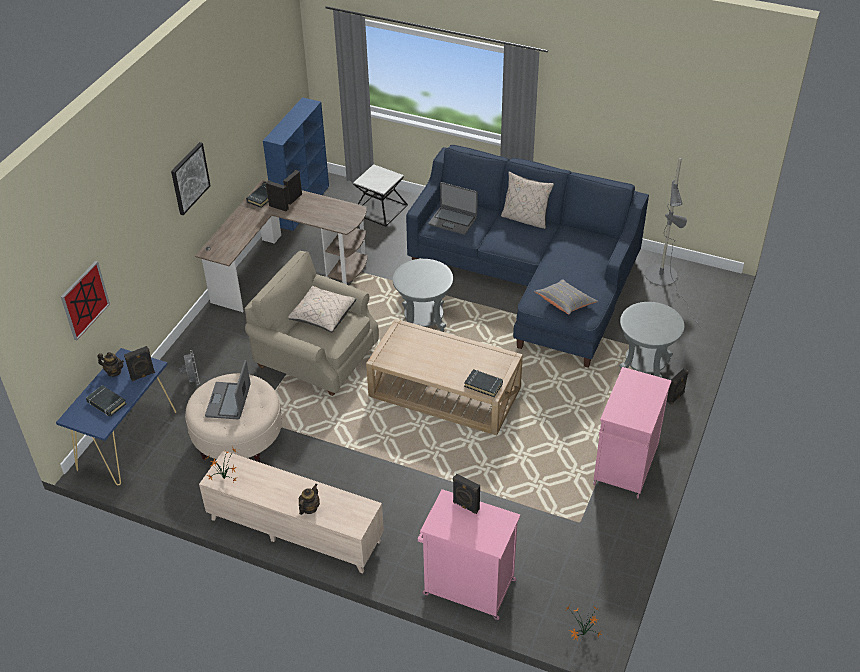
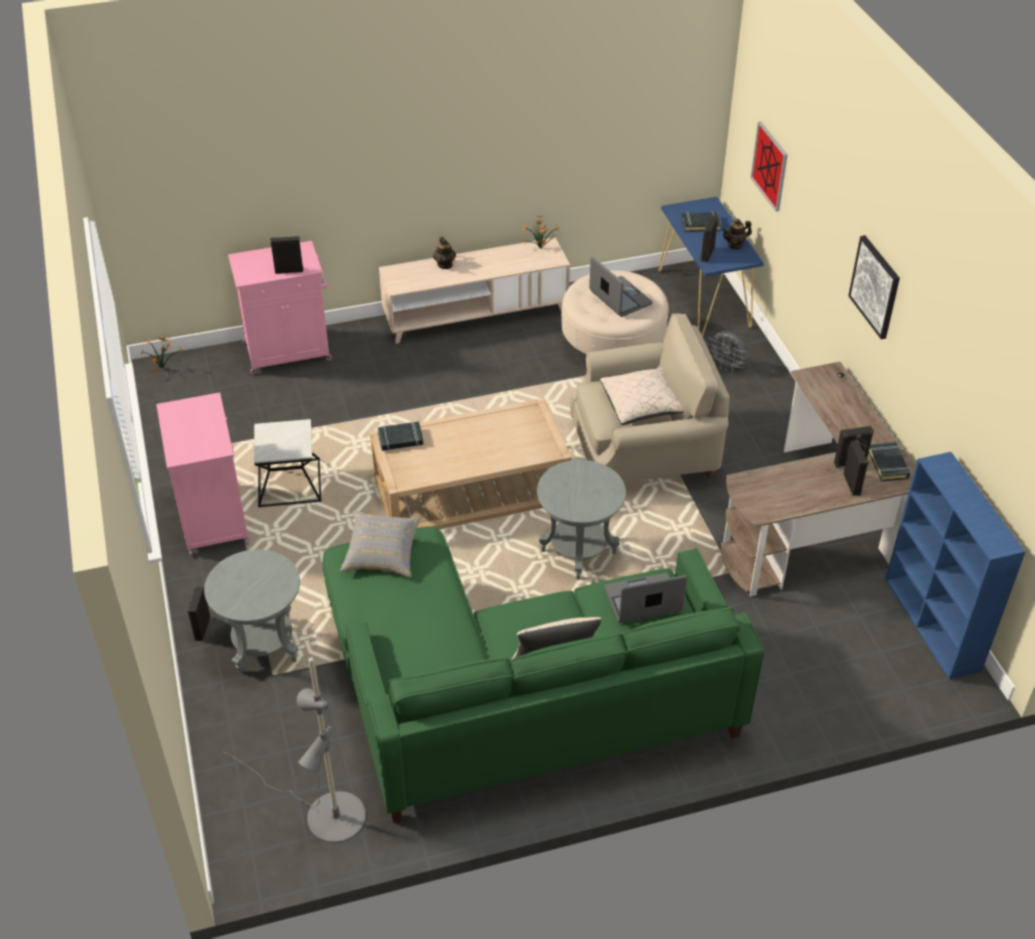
camera: 140 degrees right, 0 degrees up
(379, 209) = (831, 683): side table -> side table (289, 482)
(531, 278) = (514, 695): blue sofa -> green sofa

